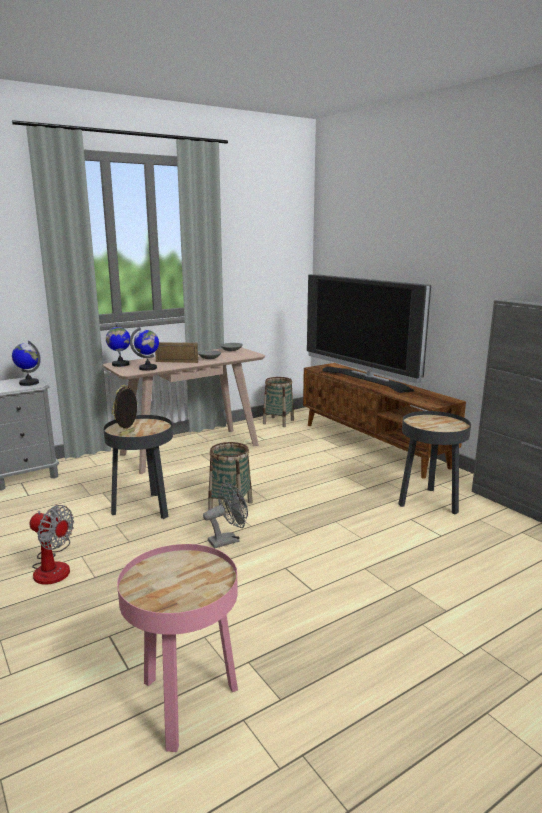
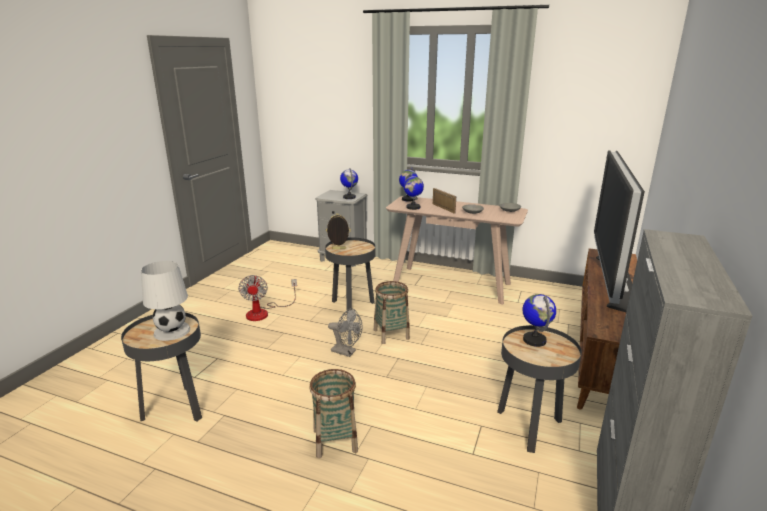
camera: 55 degrees right, 5 degrees up
(184, 704) = (176, 408): pink side table -> black side table
(187, 572) = (171, 331): none -> white table lamp
(278, 422) = (562, 294): basket -> basket (335, 440)
(423, 422) = (534, 340): none -> globe

